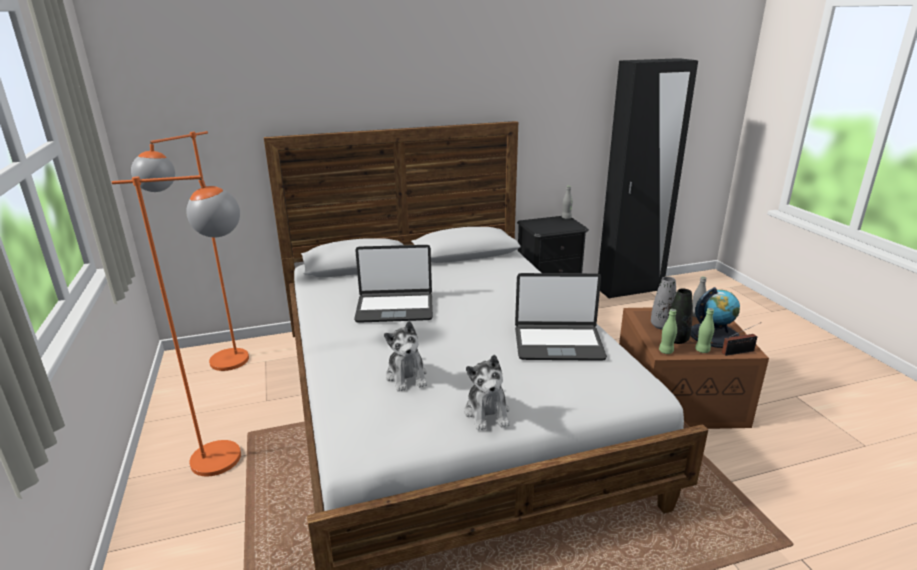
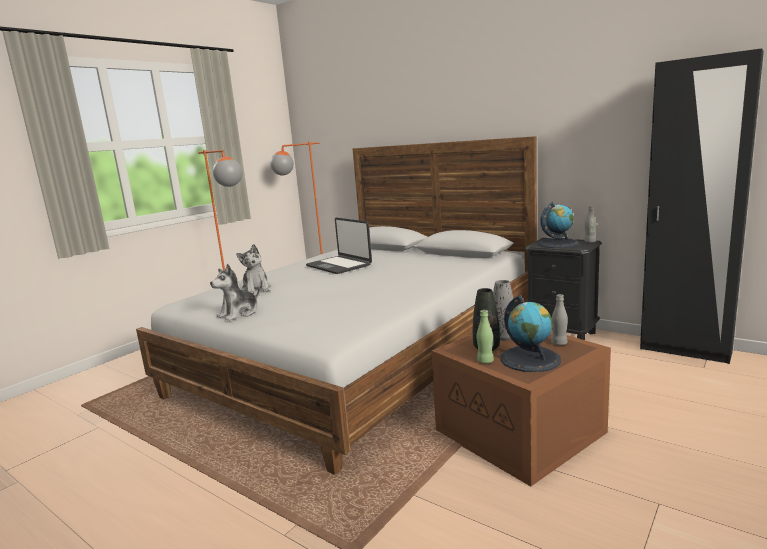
camera: 55 degrees right, 10 degrees down
(407, 376) = (256, 289): plush toy -> plush toy turned 60 degrees counterclockwise
(551, 225) = (558, 244): none -> globe
(558, 343) = (359, 303): laptop -> none
(666, 351) = (455, 350): green bottle -> none
(739, 352) = (515, 376): radio -> none

